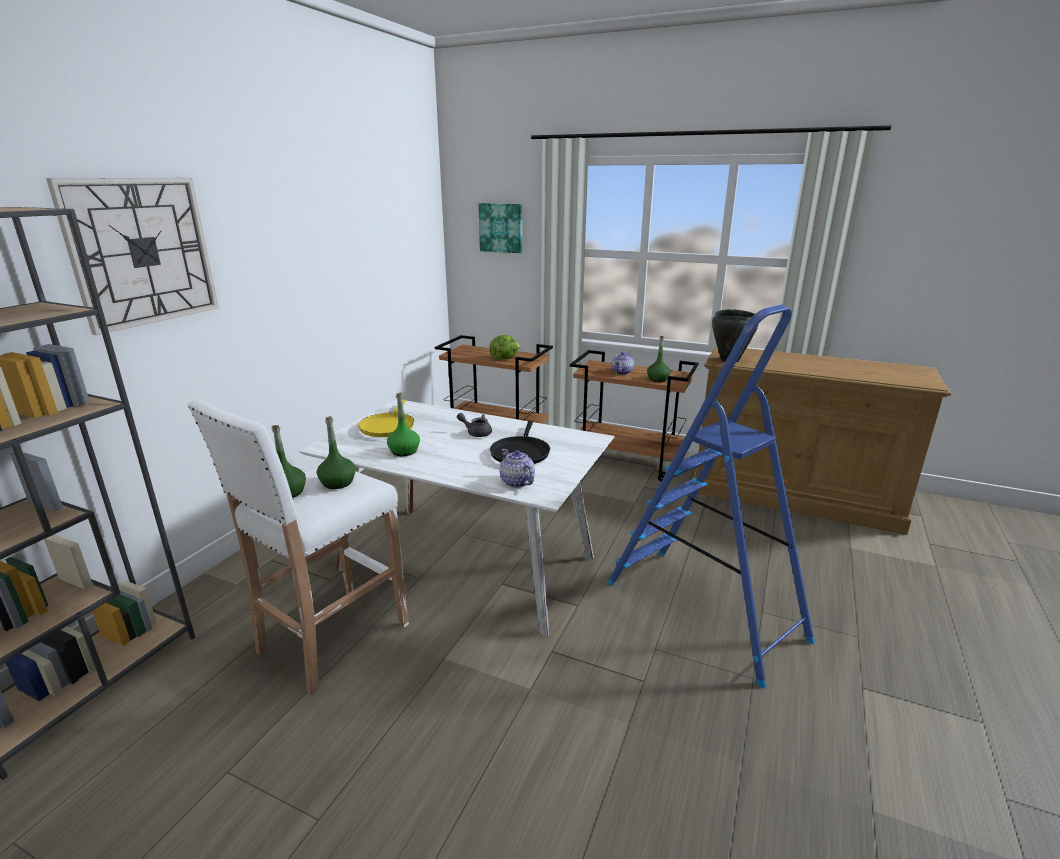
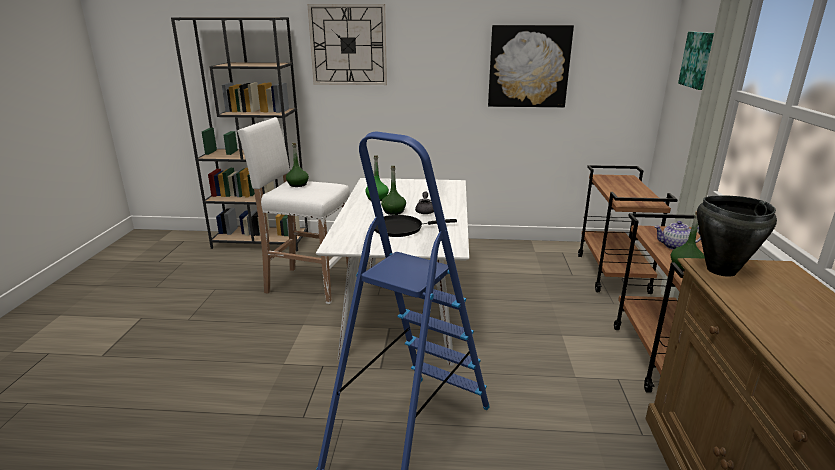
camera: 70 degrees right, 0 degrees up
(337, 482) = (314, 191): green bottle -> green bottle (393, 211)
(358, 252) = (528, 66): none -> picture
(388, 426) = (412, 187): yellow frying pan -> none
(505, 359) = (622, 194): lettuce -> none
(516, 482) = (350, 235): teapot -> none

